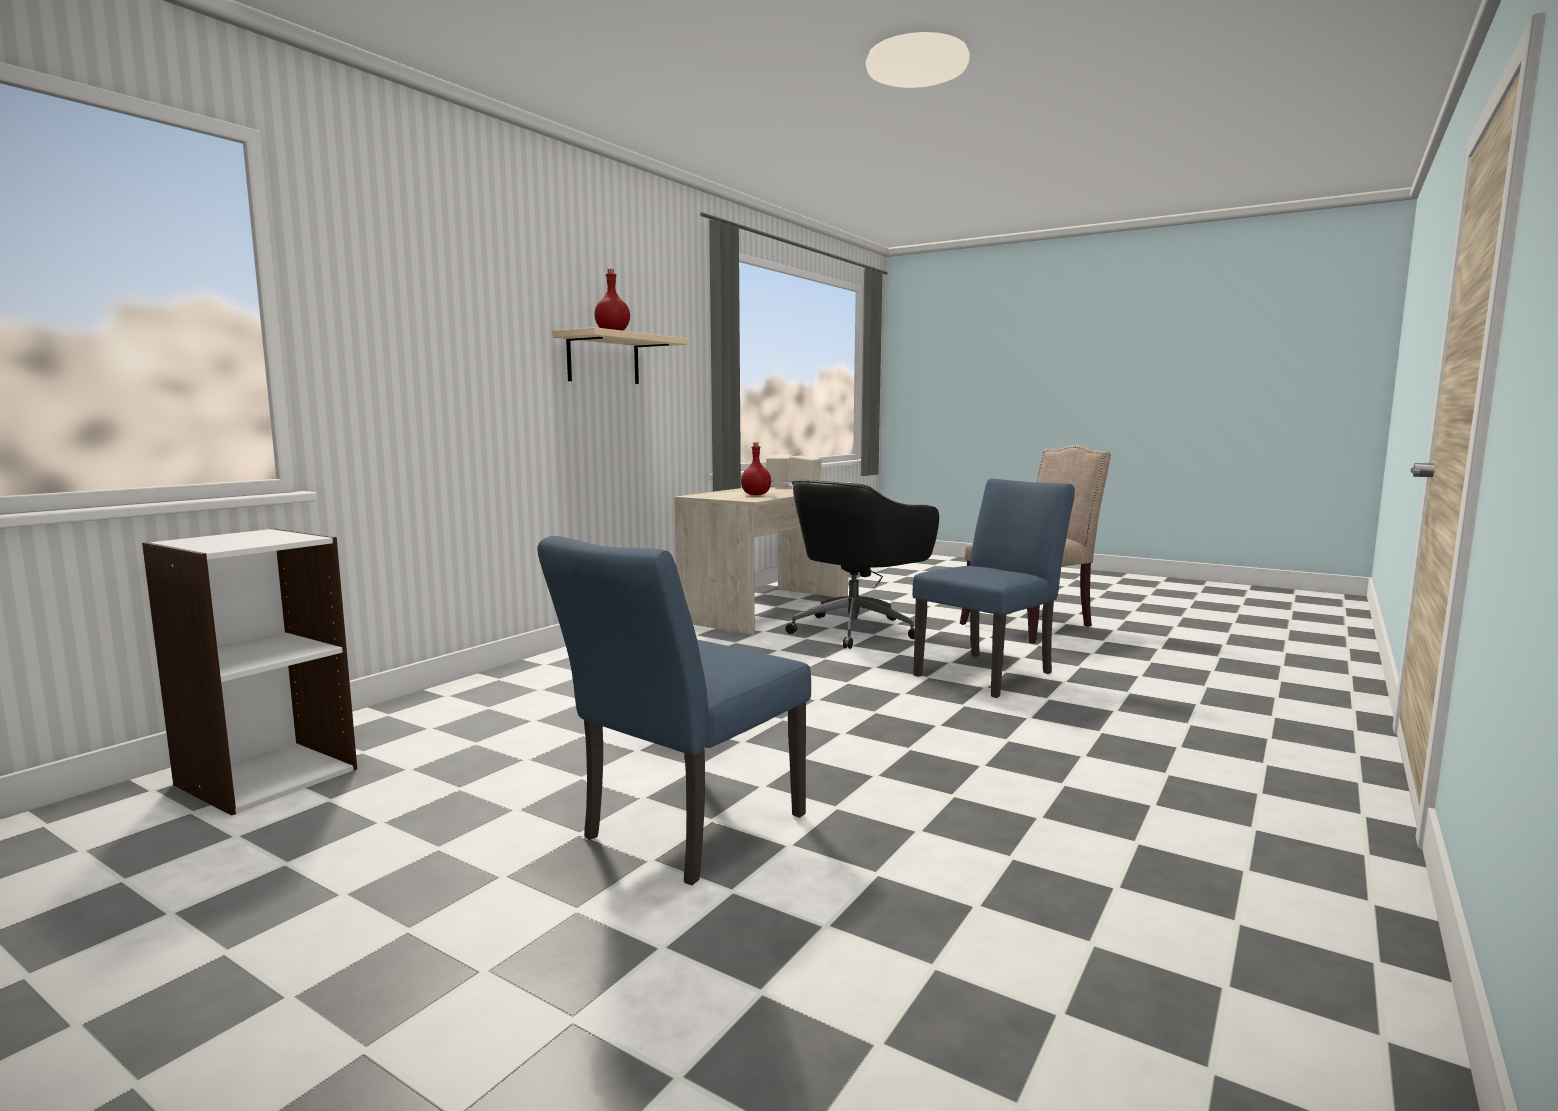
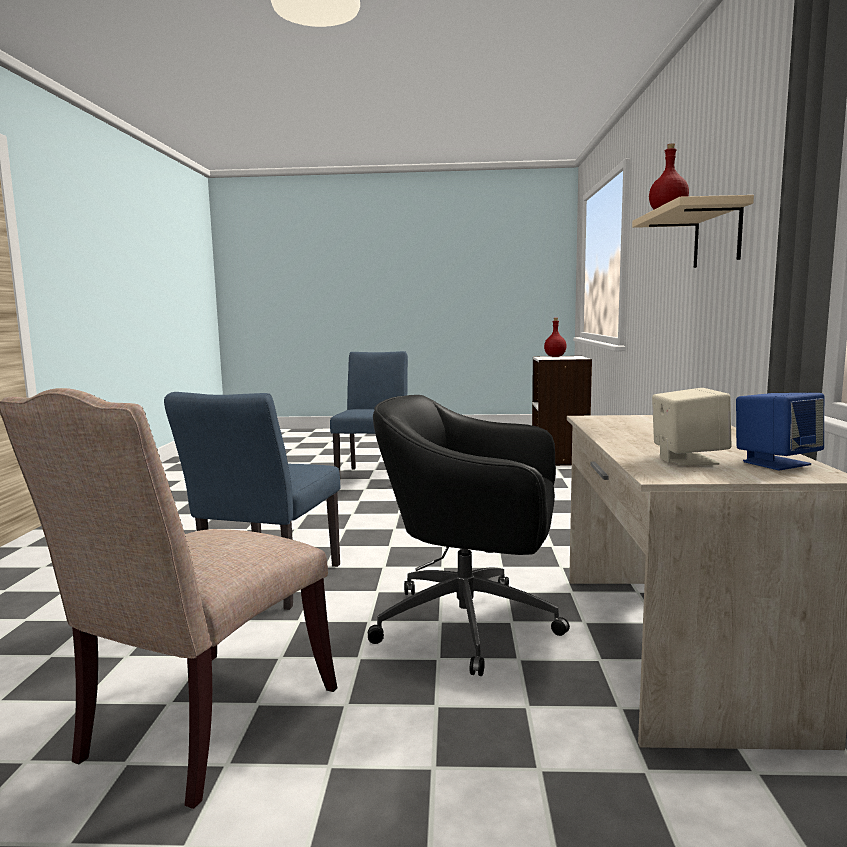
camera: 150 degrees right, 0 degrees up
(755, 495) = (639, 427): red bottle -> red bottle (555, 356)
(778, 486) = (775, 463): beige speaker -> blue speaker
(856, 630) = (472, 624): black office chair -> black office chair turned 90 degrees counterclockwise

